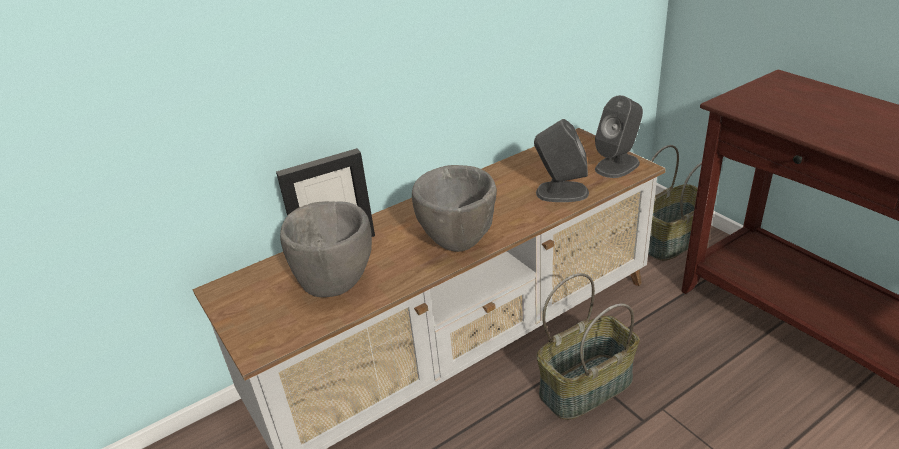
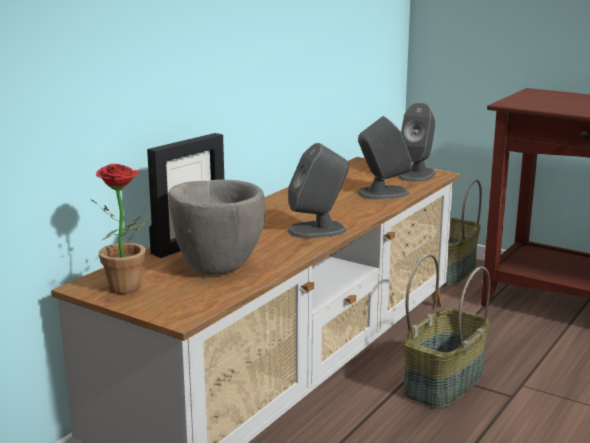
camera: 25 degrees left, 15 degrees down
(245, 302) = (129, 290): none -> potted plant
(458, 243) = (318, 230): grey bowl -> grey speaker

